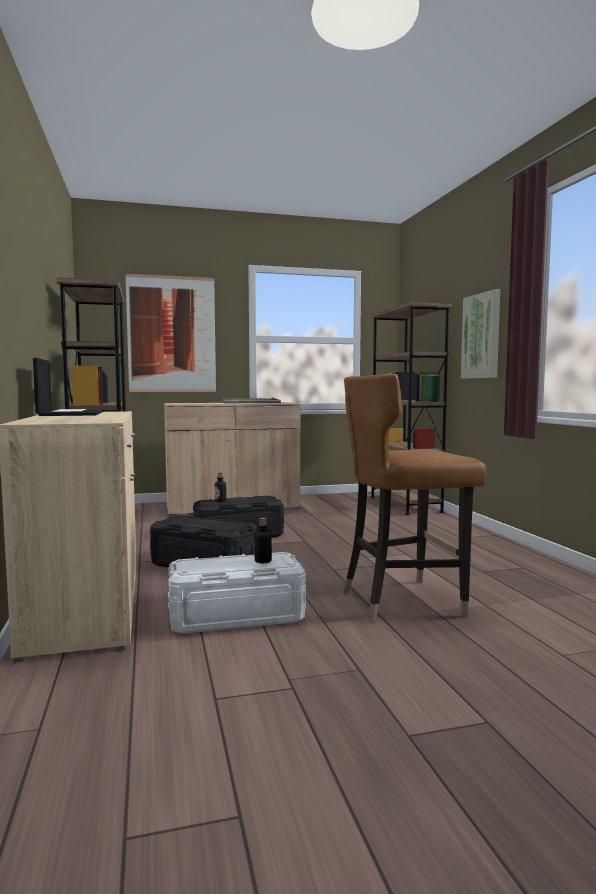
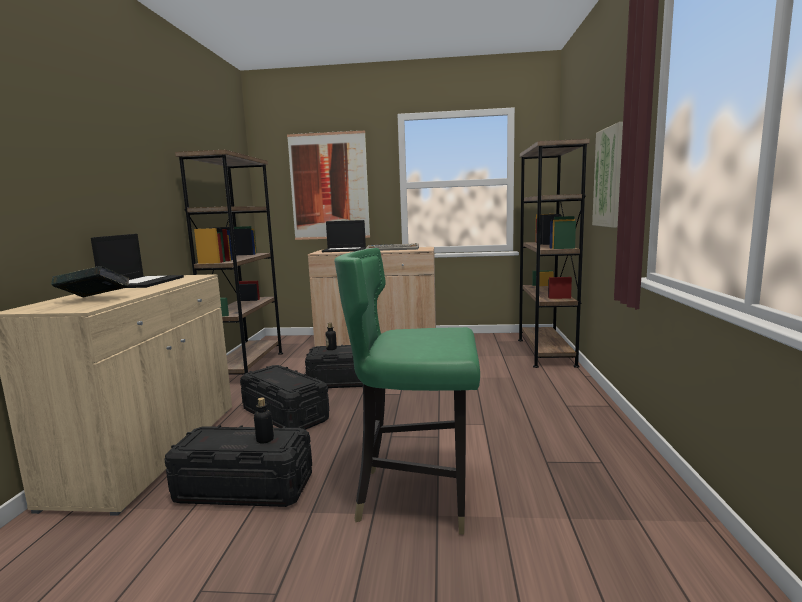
camera: 20 degrees right, 5 degrees up
(80, 419) = (94, 299): none -> book
(198, 403) = (345, 250): none -> laptop
(236, 616) = (244, 488): white storage box -> black storage box
(403, 601) = (416, 495): brown chair -> green chair

